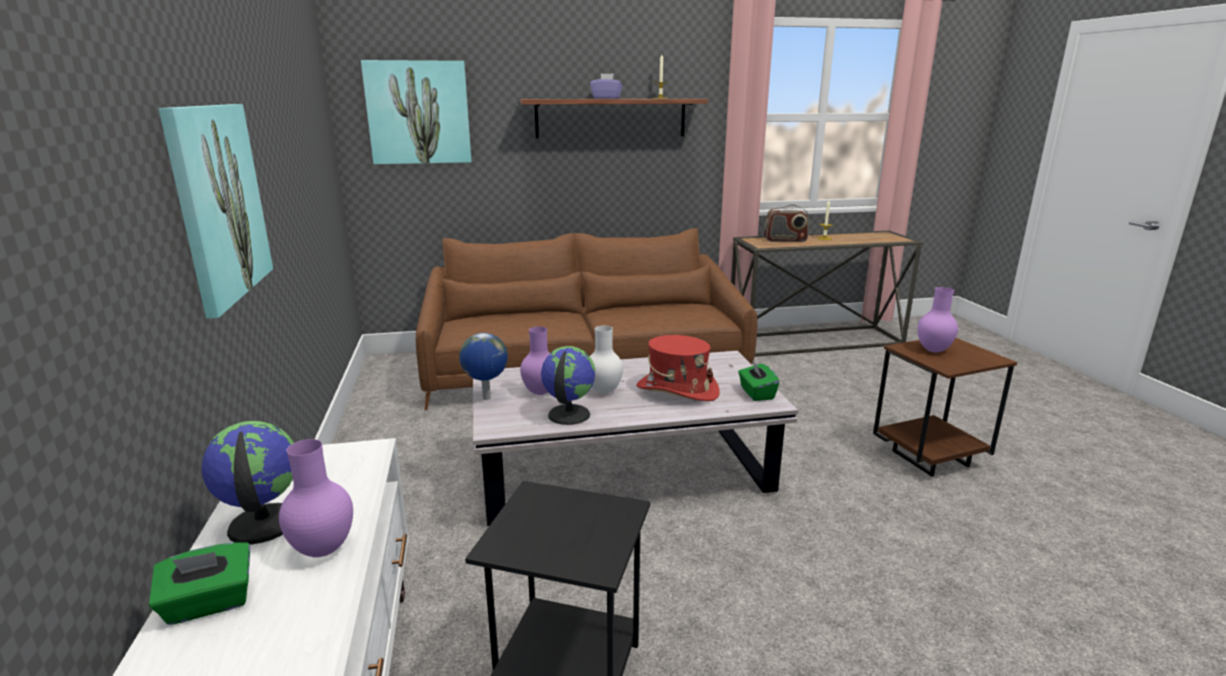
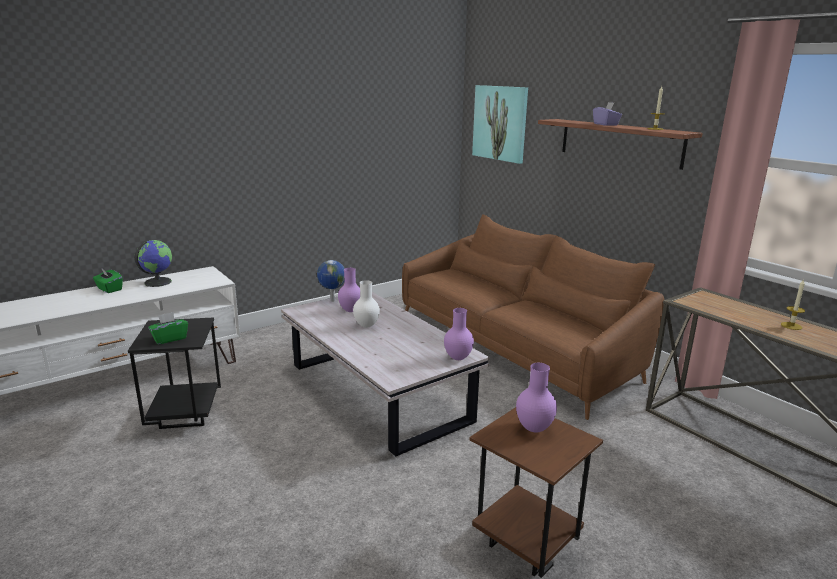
camera: 65 degrees right, 0 degrees up
(220, 203) = (242, 159): picture -> none
(321, 550) = (141, 294): purple vase -> purple vase (457, 358)
(568, 414) = (325, 323): globe -> none
(677, 390) = (387, 346): red hat -> none
(756, 393) = (405, 373): green tissue box -> green tissue box (169, 338)
(785, 240) = (734, 309): radio -> none

